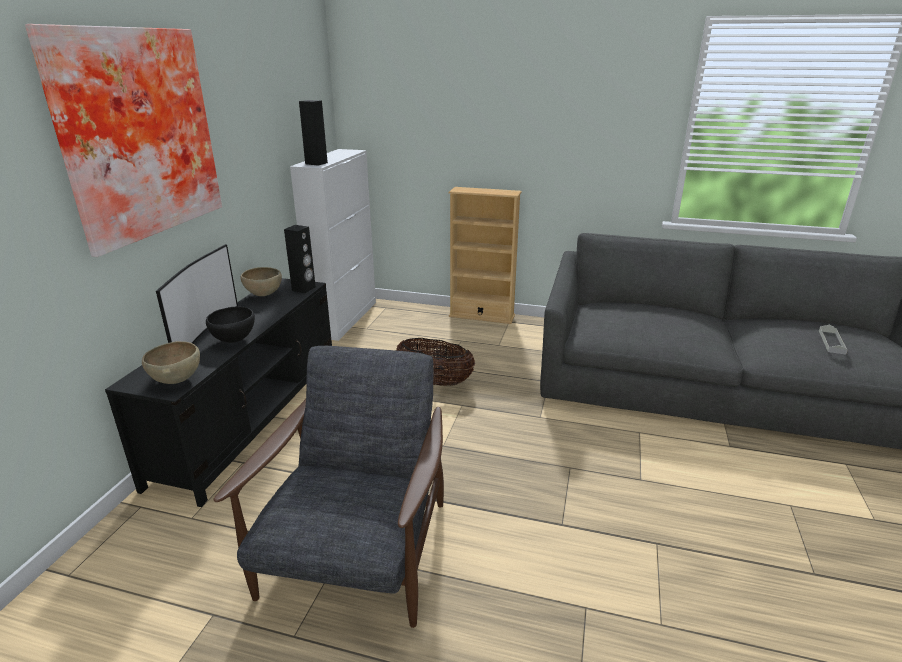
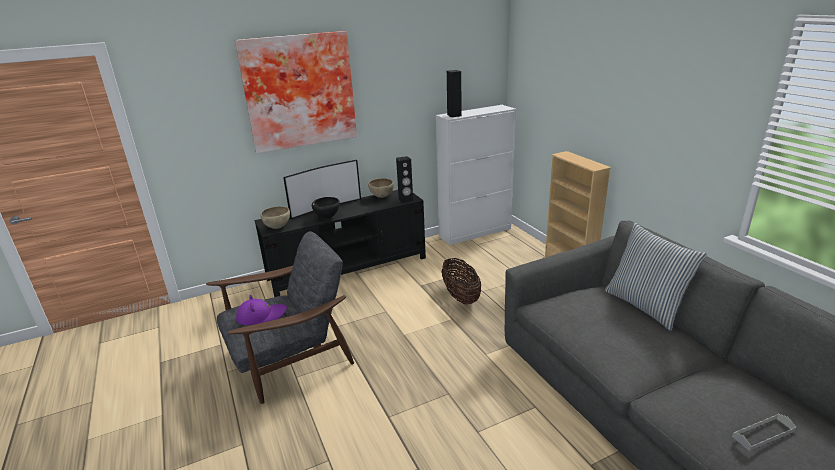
camera: 50 degrees right, 0 degrees up
(335, 500) = (261, 315): none -> purple hat
(645, 302) = (645, 306): none -> pillow

